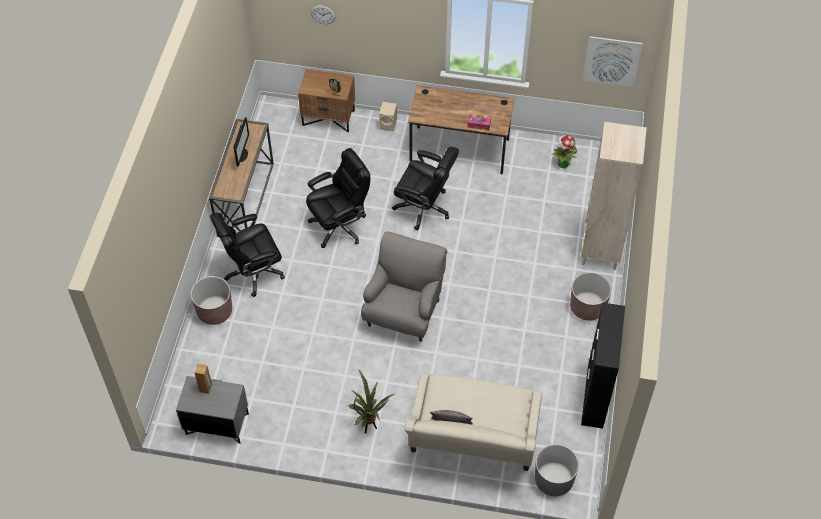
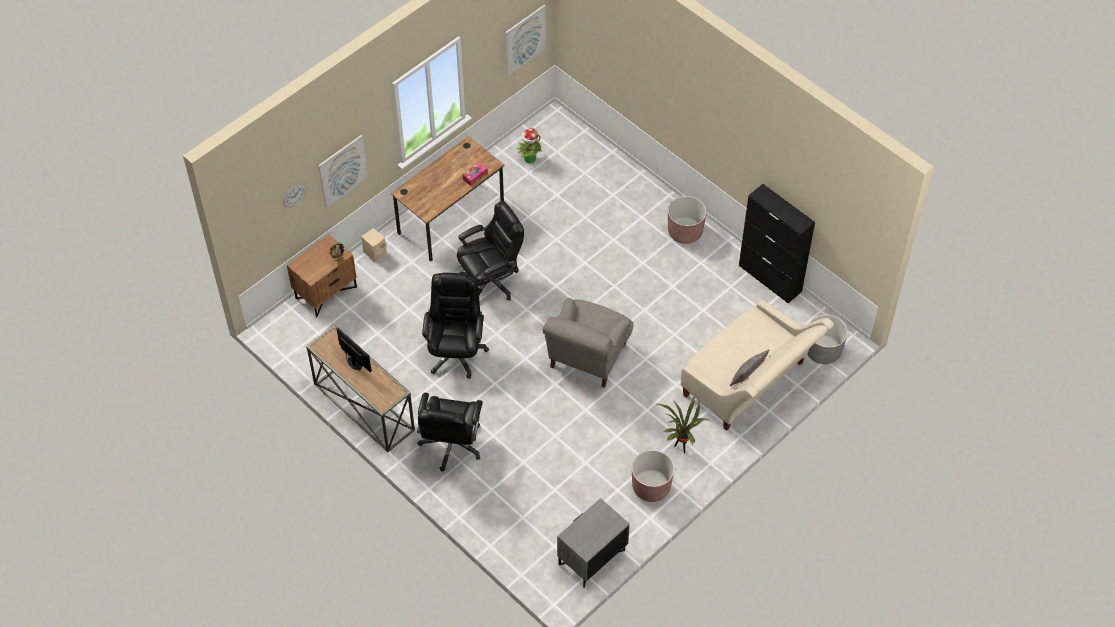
camera: 55 degrees left, 0 degrees up
(206, 388) = (582, 527): brown speaker -> none
(214, 311) = (470, 497): brown planter -> brown planter (651, 487)
(379, 31) = (343, 170): none -> picture
(404, 312) = (587, 357): grey armchair -> grey armchair turned 120 degrees counterclockwise
(601, 251) = (638, 189): beige bookcase -> none

